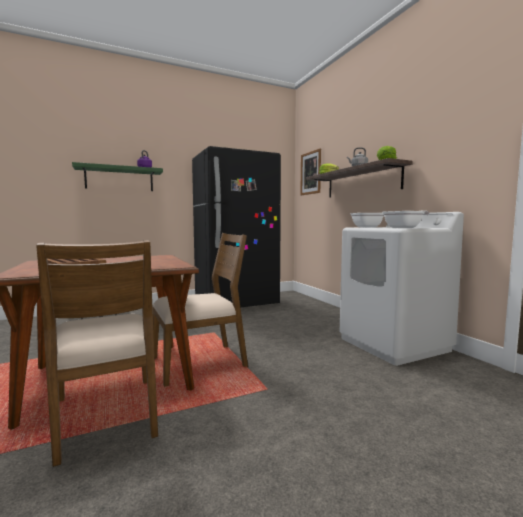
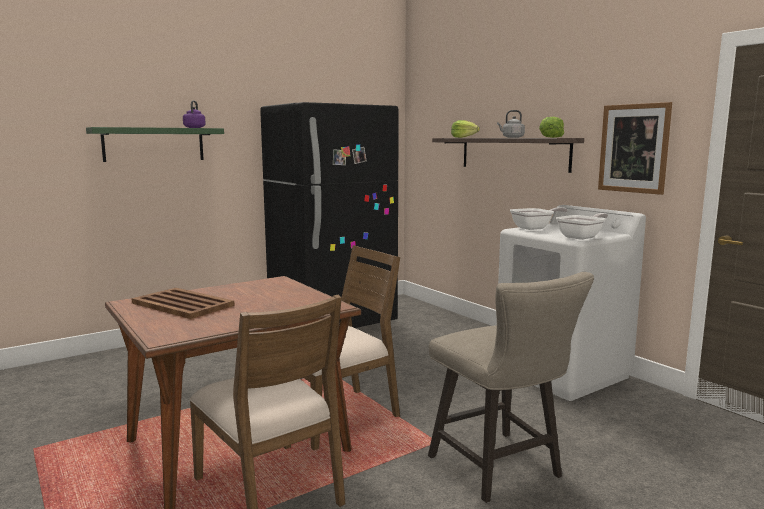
camera: 10 degrees left, 5 degrees up
(310, 173) = (433, 125): picture -> picture (633, 148)
(313, 419) = (501, 470): none -> beige stool

